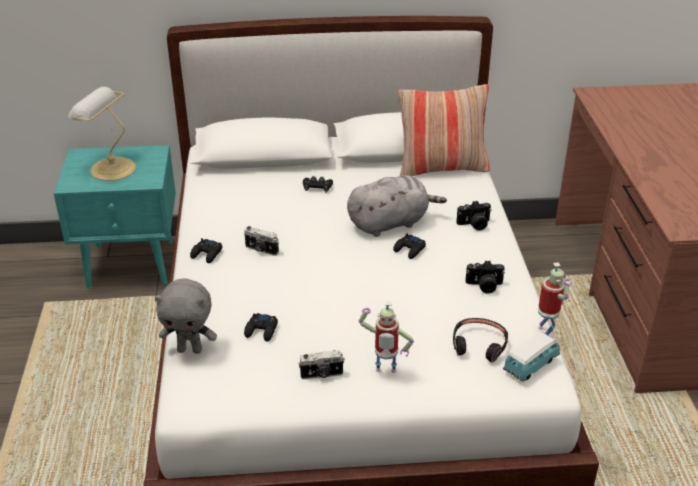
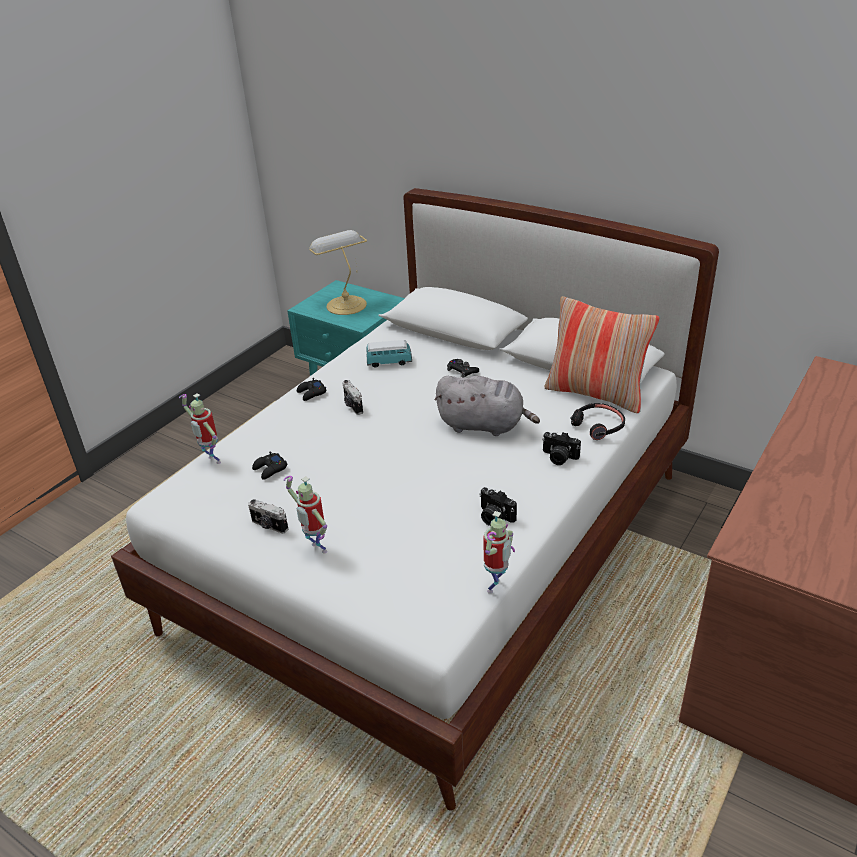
camera: 40 degrees right, 0 degrees up
(190, 349) = (212, 461): grey plush toy -> toy robot
(409, 250) = (470, 455): black game controller -> none
(479, 344) = (420, 566): black headphones -> black headphones (598, 426)
(531, 365) = (442, 608): toy car -> toy car (389, 362)

